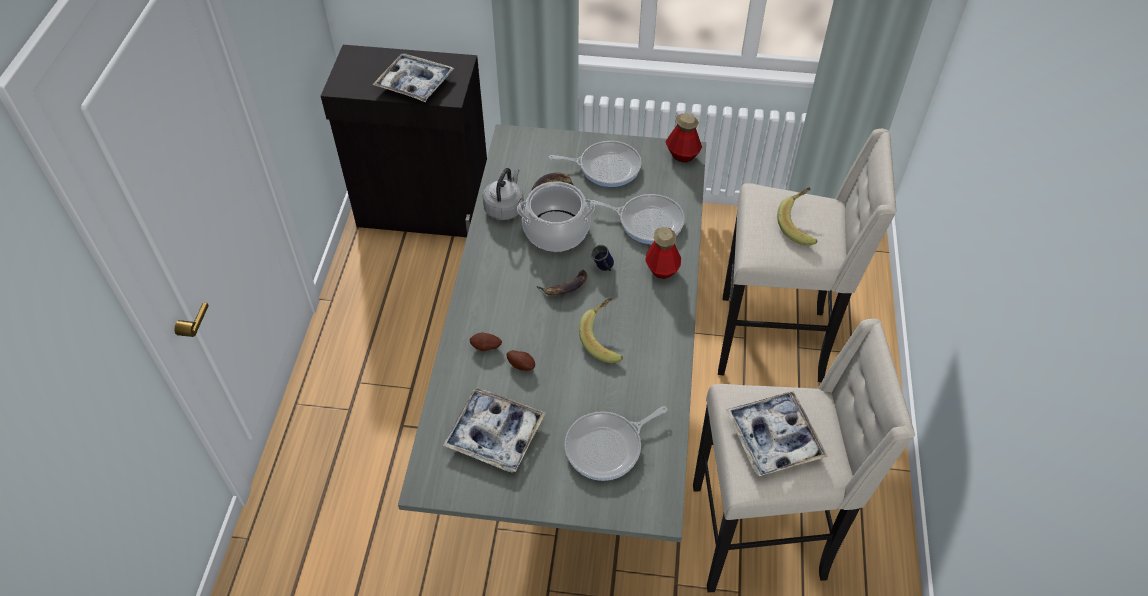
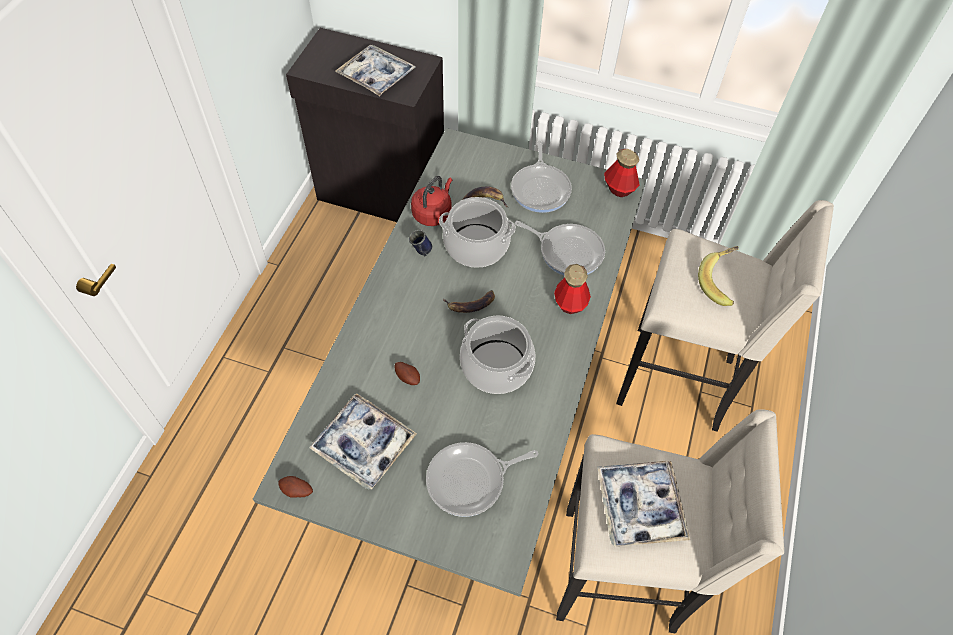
camera: 10 degrees right, 5 degrees up
(486, 347) = (378, 353): potato -> potato (296, 491)
(505, 207) = (433, 213): grey kettle -> red kettle
(603, 268) = (512, 292): blue mug -> blue mug (421, 252)
(606, 167) = (541, 188): frying pan -> frying pan turned 75 degrees clockwise
(606, 339) = (497, 366): banana -> cooking pot

